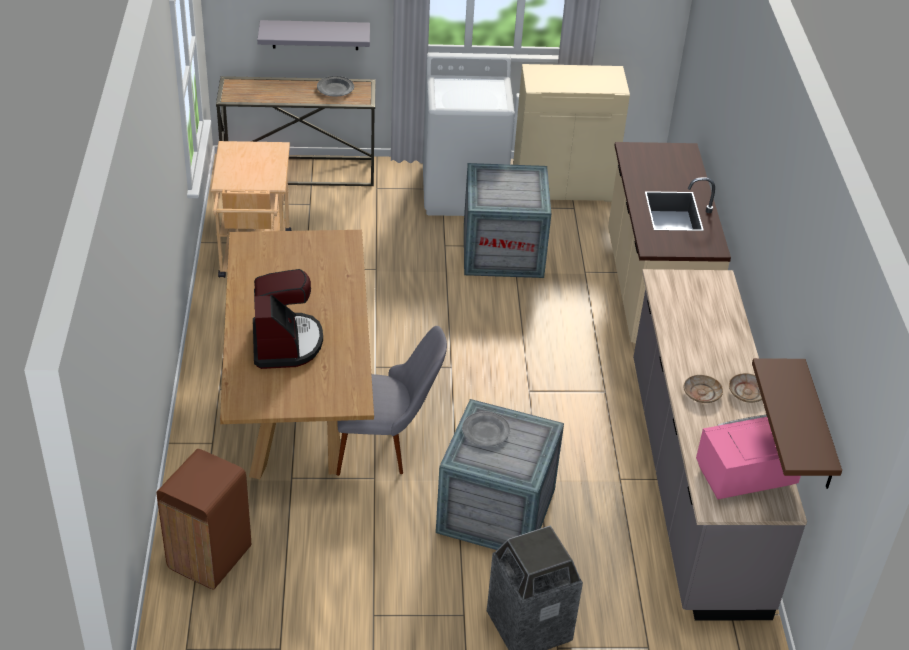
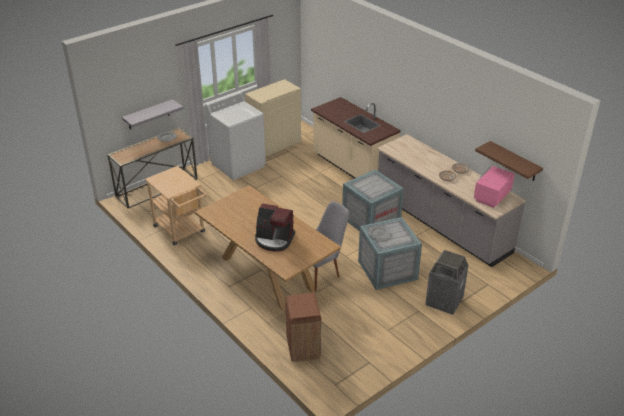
camera: 35 degrees left, 5 degrees down
(285, 343) = (274, 240): coffee machine -> coffee machine turned 150 degrees clockwise
(504, 251) = (281, 179): crate -> crate (371, 219)

